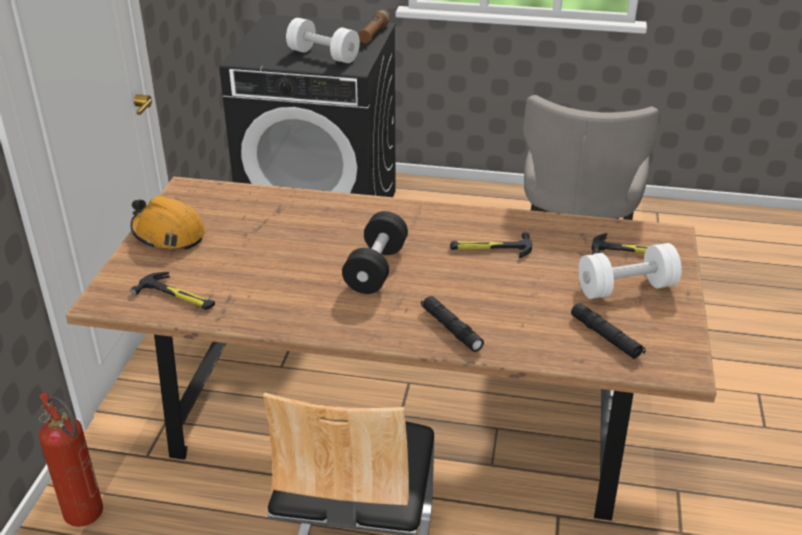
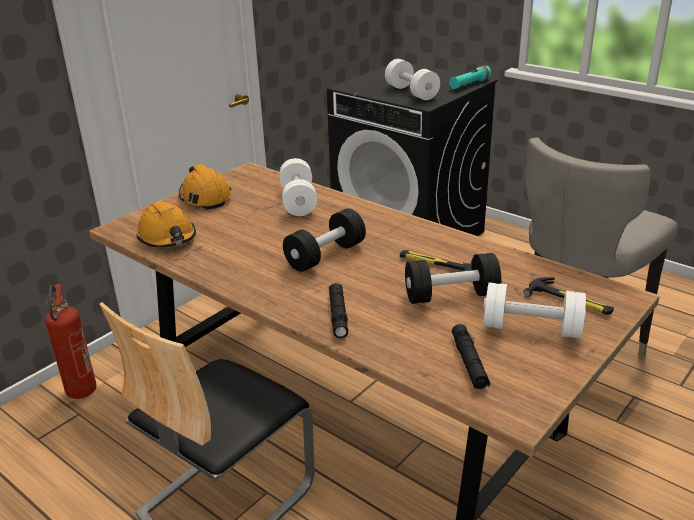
camera: 30 degrees right, 5 degrees down
(177, 296) = (167, 237): hammer -> orange hard hat
(283, 213) = (298, 201): none -> white dumbbell
(374, 34) = (469, 84): brown flashlight -> turquoise flashlight
(533, 277) = (451, 295): none -> black dumbbell

